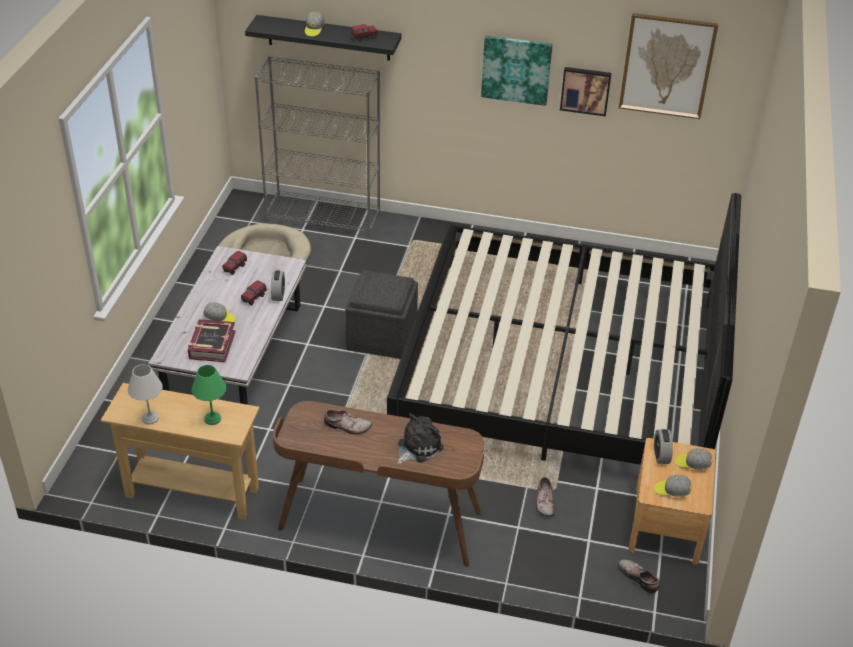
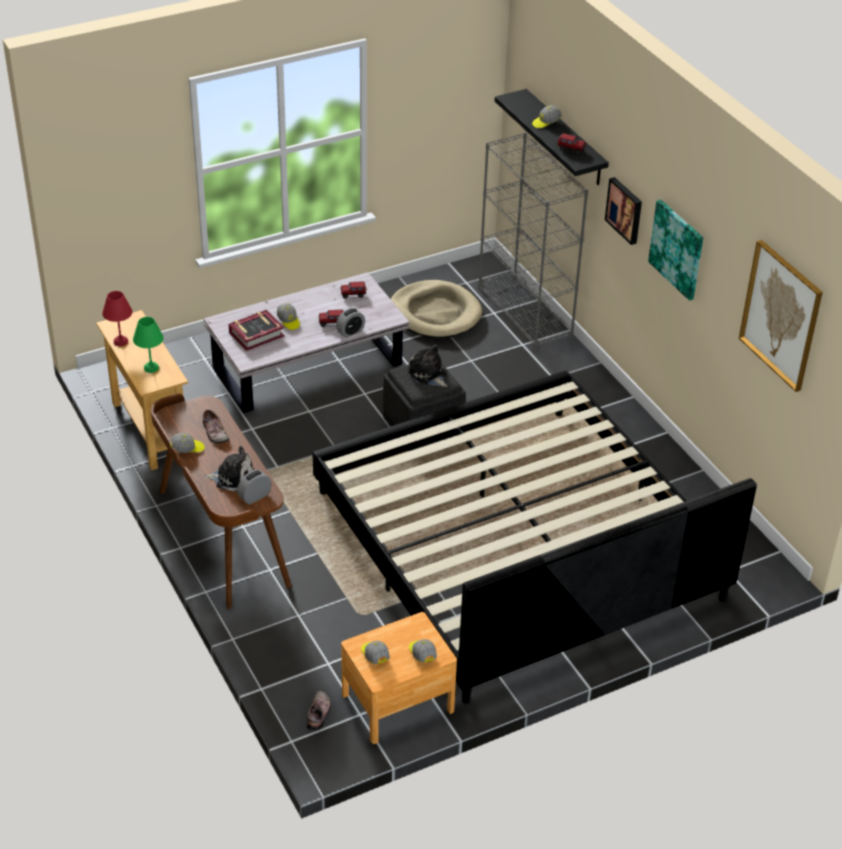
camera: 50 degrees right, 0 degrees up
(149, 418) = (120, 341): white table lamp -> red table lamp
(350, 454) = (187, 449): none -> cap
(383, 285) = (428, 375): none -> plush toy
(544, 502) = (342, 616): shoe -> none
(585, 90) = (721, 303): picture -> picture (625, 210)
(661, 455) = (411, 630): alarm clock -> alarm clock (255, 496)

